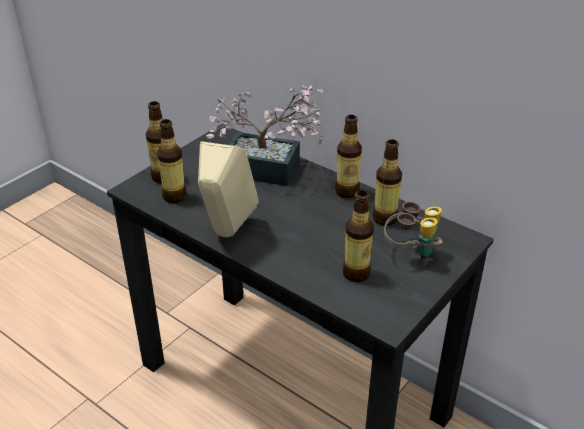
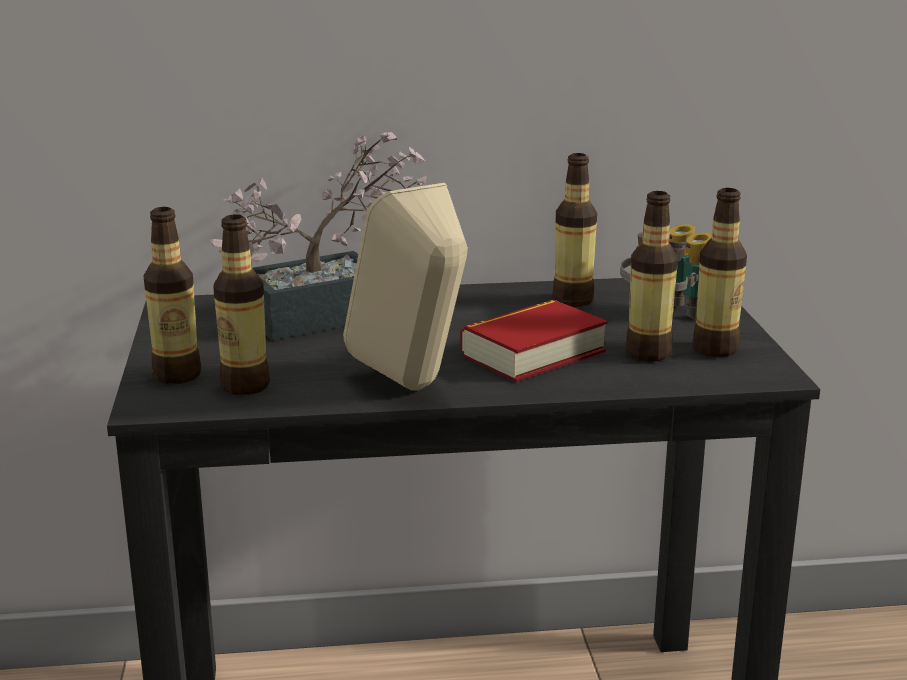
camera: 45 degrees left, 15 degrees down
(307, 242) = (533, 353): none -> book
(347, 192) = (477, 296): bottle -> bottle (715, 349)

